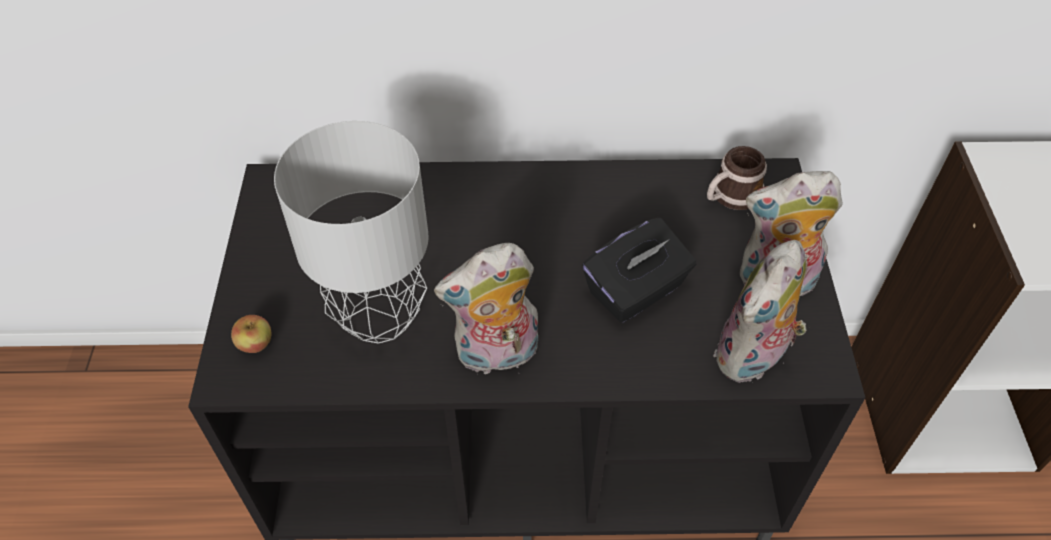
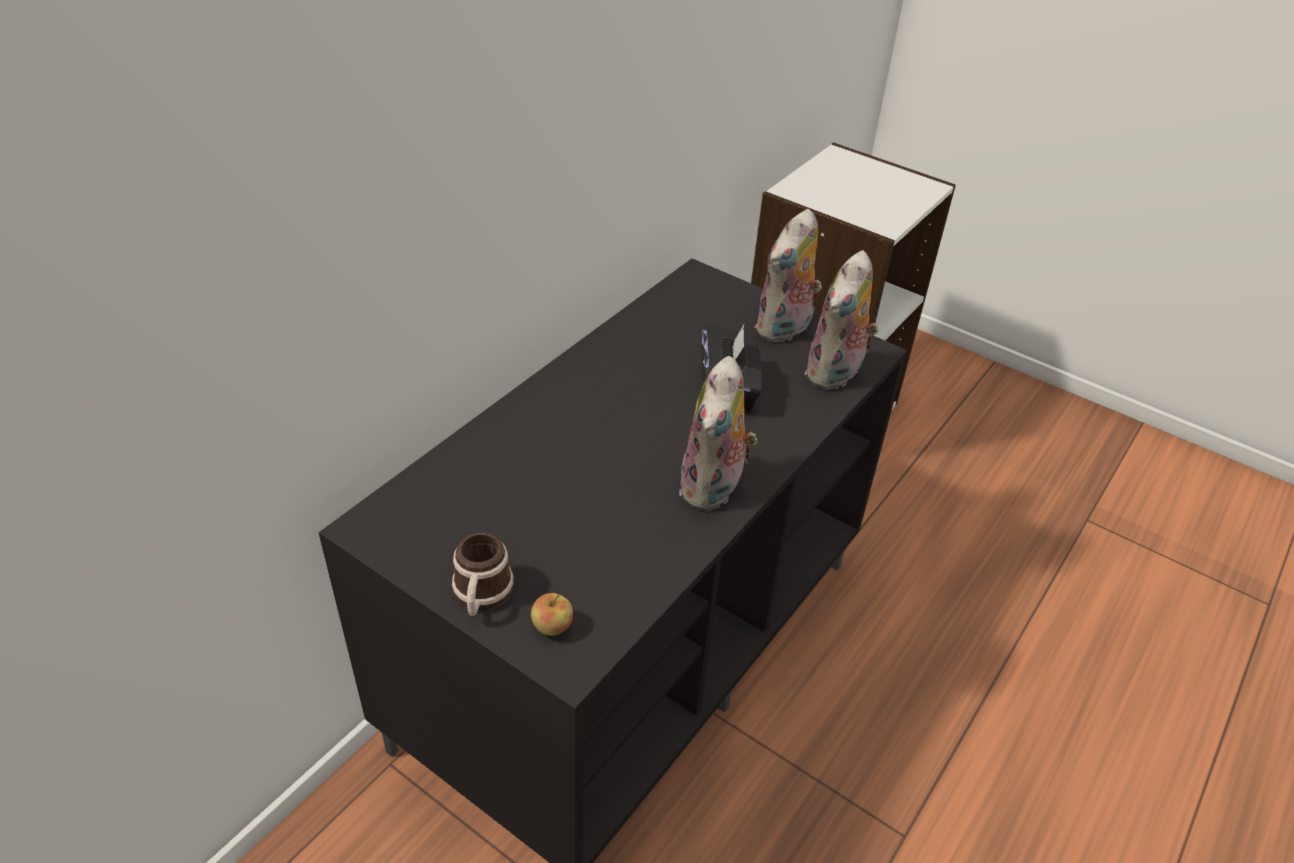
camera: 55 degrees left, 10 degrees down
(379, 316) = (606, 533): grey table lamp -> none
(730, 196) = (691, 303): mug -> mug (481, 596)
(752, 358) = (836, 374): plush toy -> plush toy turned 45 degrees clockwise

